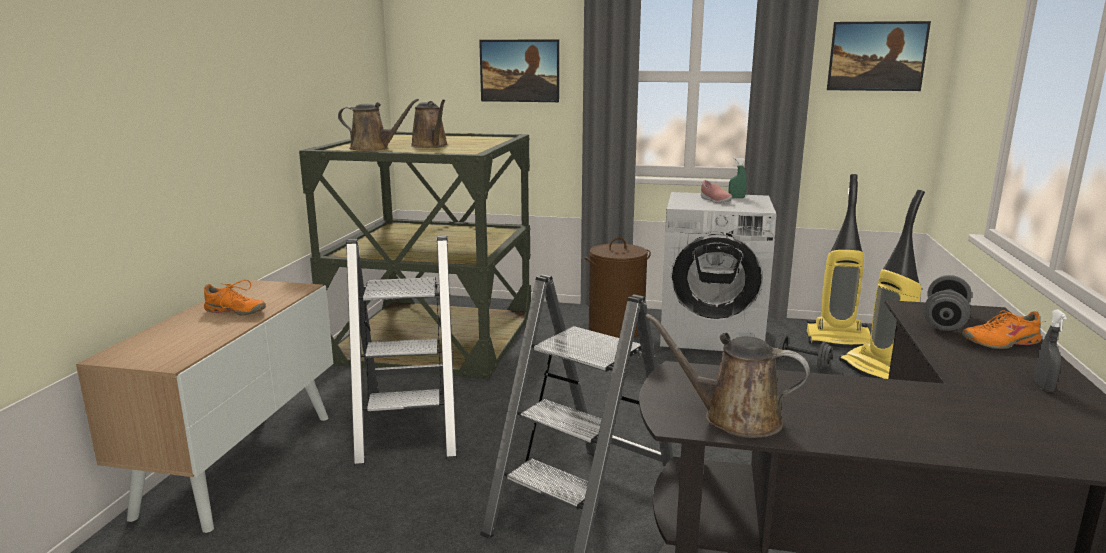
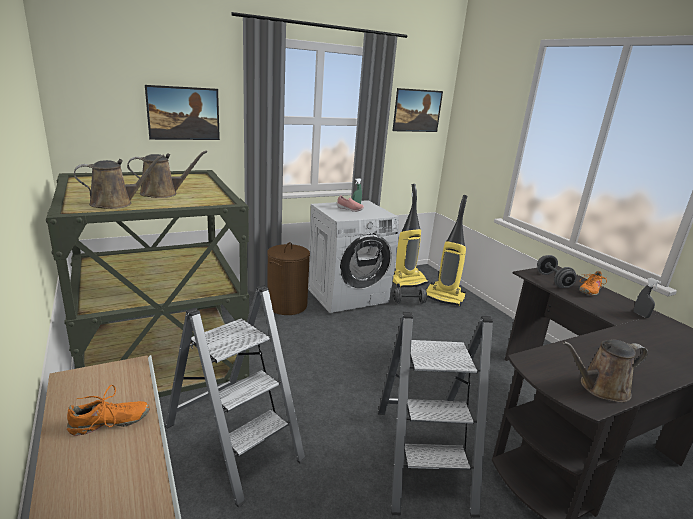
camera: 40 degrees left, 5 degrees up
(431, 146) = (163, 193): brown watering can -> brown watering can turned 45 degrees counterclockwise

